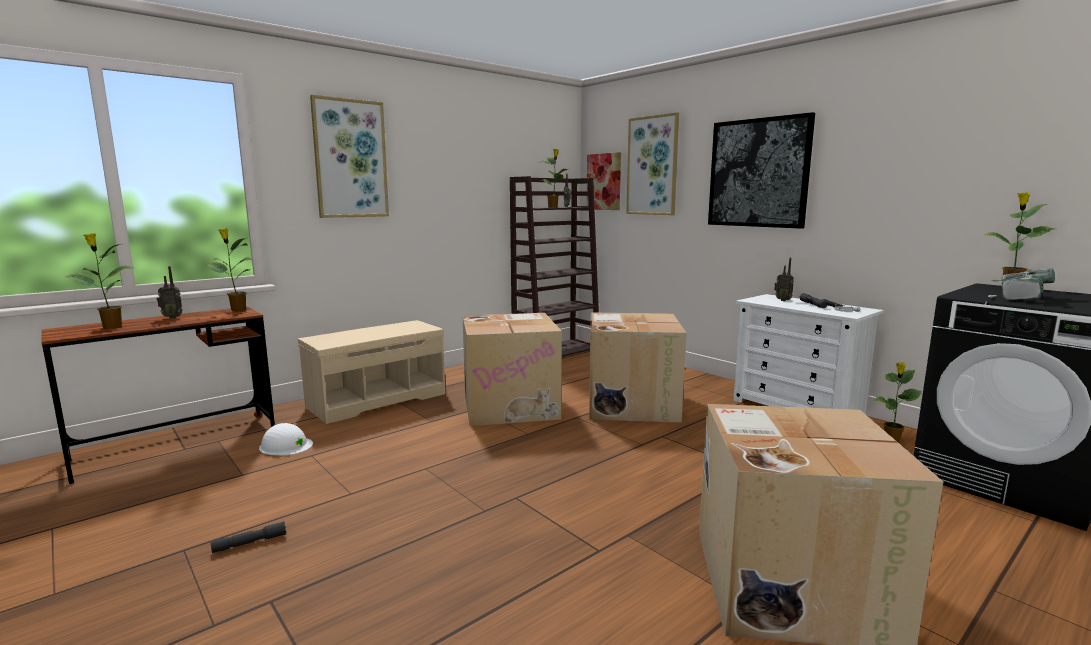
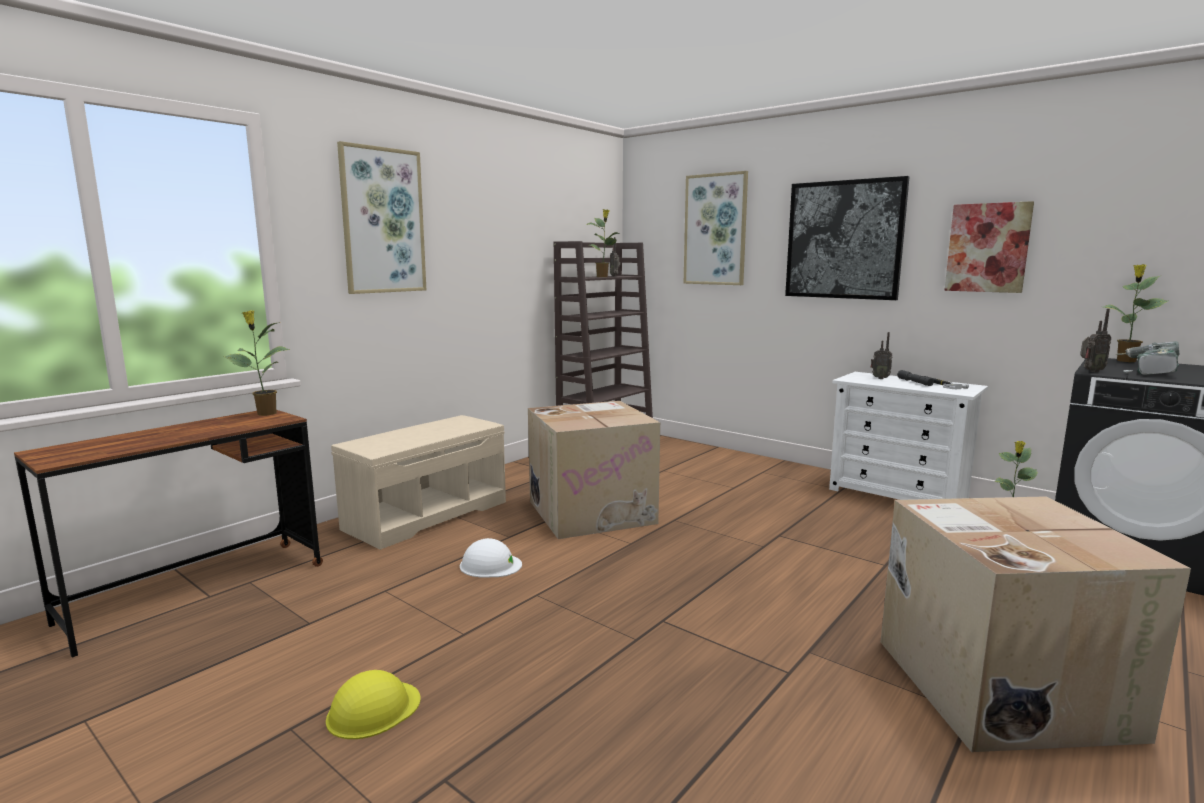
camera: 10 degrees left, 0 degrees up
(111, 327) = (116, 445): potted plant -> none
(172, 317) = (187, 427): radio -> radio (1090, 371)
(250, 543) = (373, 709): grey flashlight -> yellow hard hat
(286, 445) = (344, 581): white hard hat -> white hard hat (490, 565)
(604, 182) = (653, 247): picture -> picture (987, 248)
(630, 404) = (723, 500): cardboard box -> none

